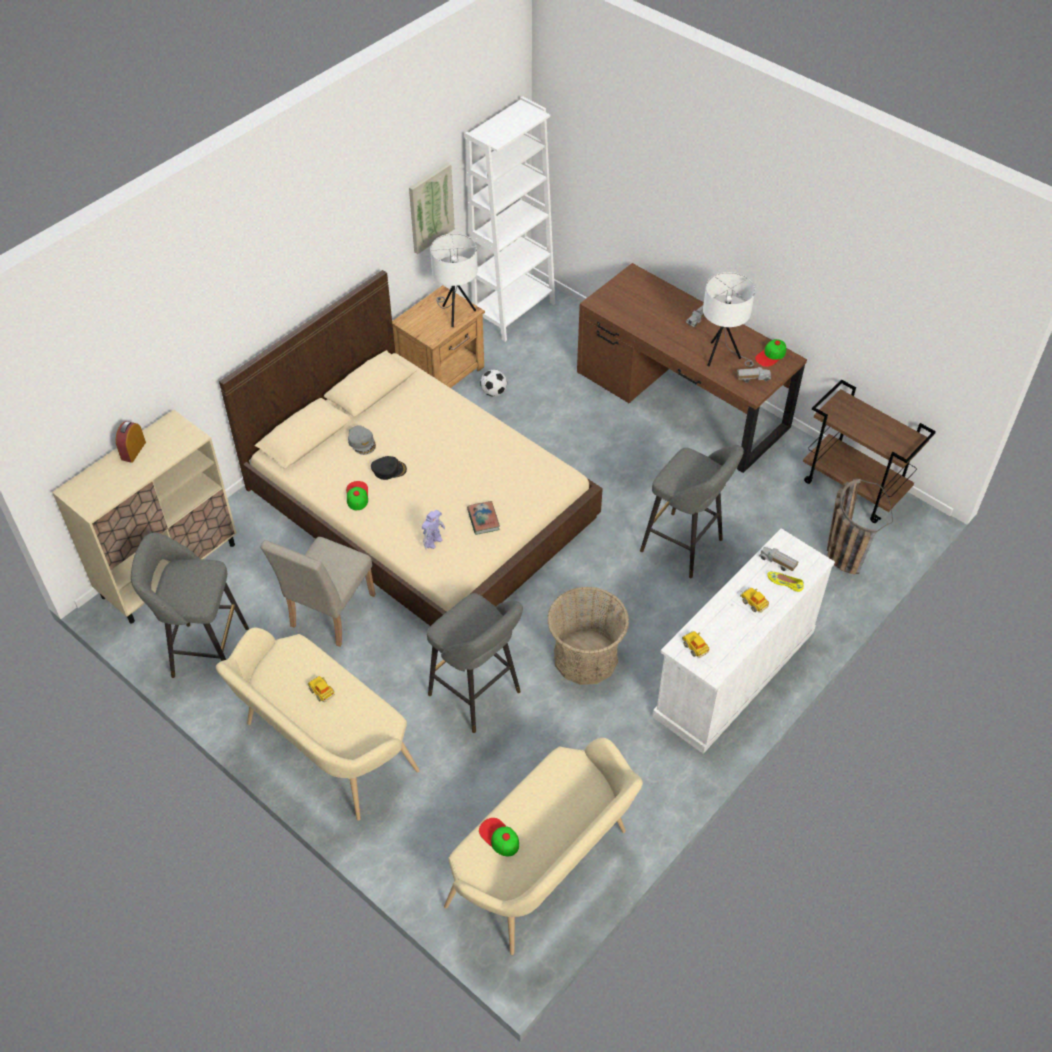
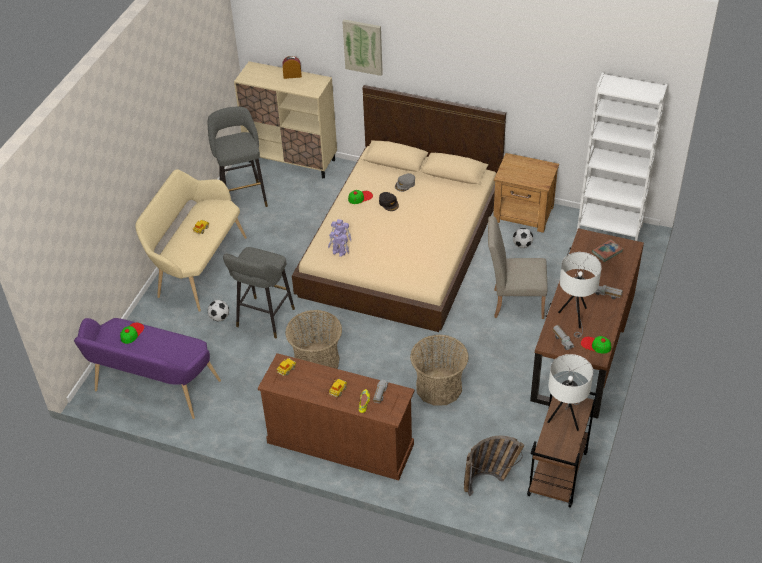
camera: 70 degrees right, 5 degrees down
(328, 615) = (292, 235): beige chair -> beige chair (513, 303)
(430, 207) = (562, 103): picture -> picture (363, 47)
(445, 749) = (219, 317): none -> football
(453, 549) = (339, 252): none -> toy robot
(455, 314) = (534, 178): white table lamp -> white table lamp (566, 418)
(483, 519) = (371, 258): book -> book (607, 252)
(545, 871) = (153, 389): beige bench -> purple bench
(685, 547) = (439, 387): grey stool -> basket
(734, 674) = (339, 443): white dresser -> brown dresser

